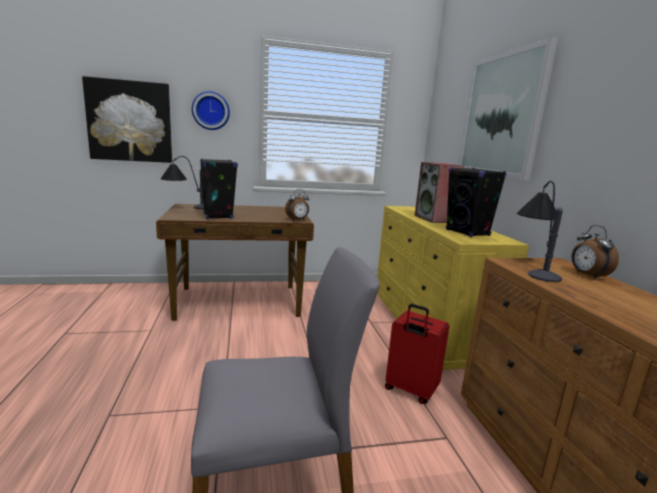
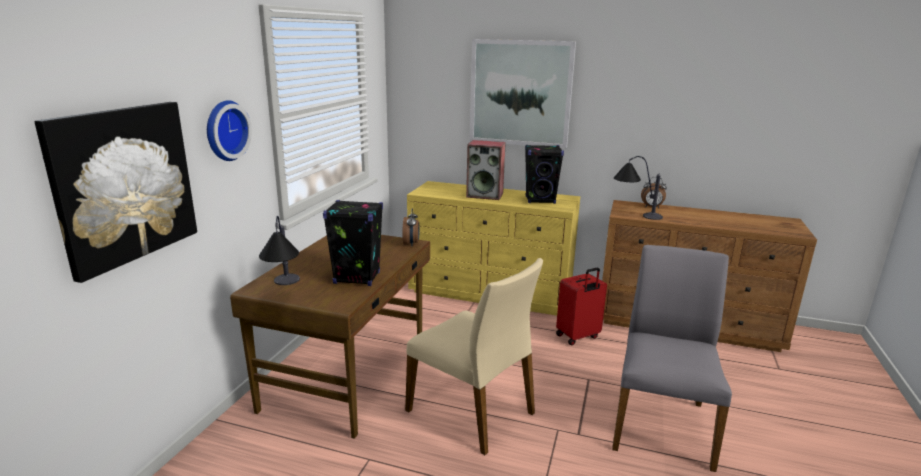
camera: 60 degrees left, 5 degrees up
(226, 356) = (472, 411): none -> beige chair

